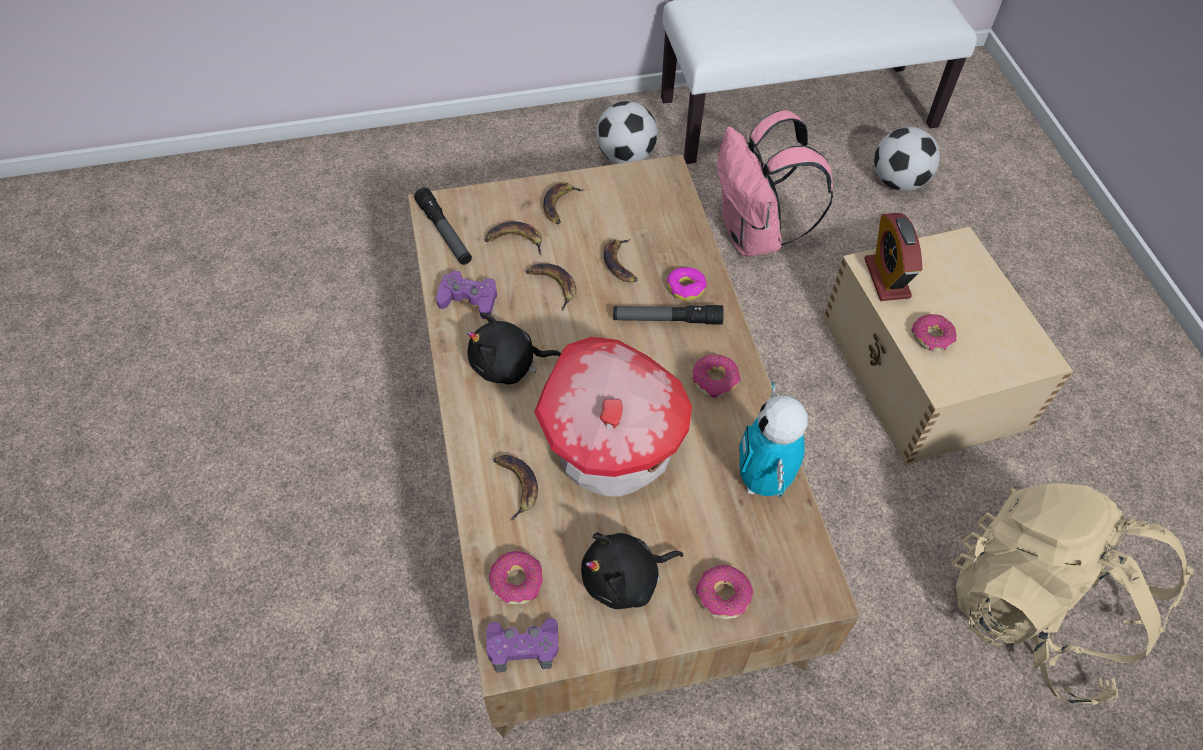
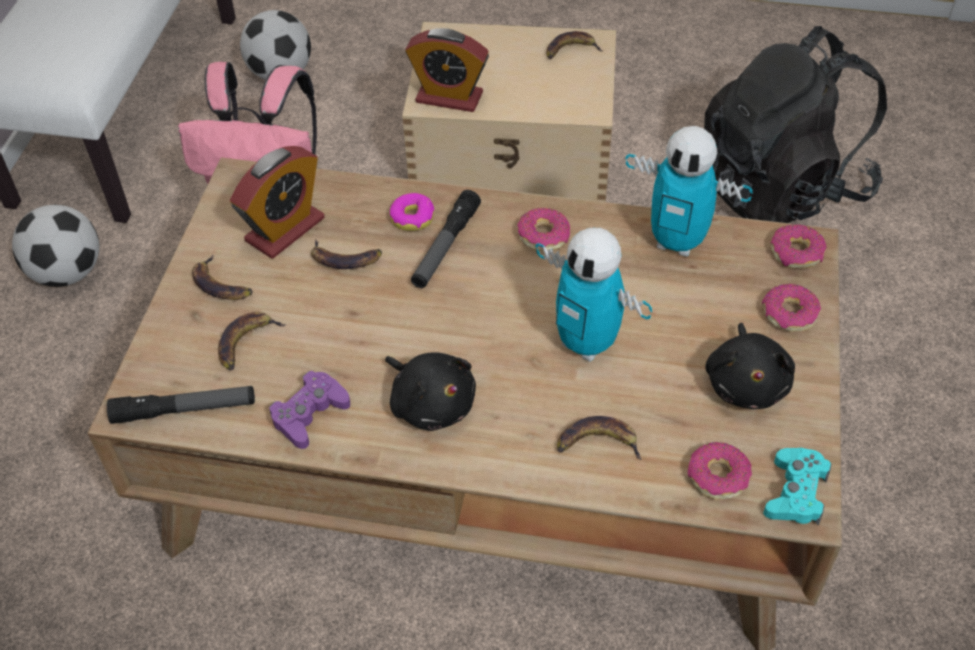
camera: 65 degrees left, 5 degrees down
(508, 365) = (431, 403): black plush toy -> black plush toy turned 60 degrees counterclockwise
(523, 647) = (795, 493): purple game controller -> turquoise game controller
(552, 285) = (338, 328): banana -> banana (570, 50)
(613, 447) = (587, 343): toy house -> toy robot
(630, 218) = (285, 229): none -> alarm clock
(931, 337) = (534, 96): donut -> donut (796, 253)
(1034, 612) = (781, 188): beige backpack -> black backpack

